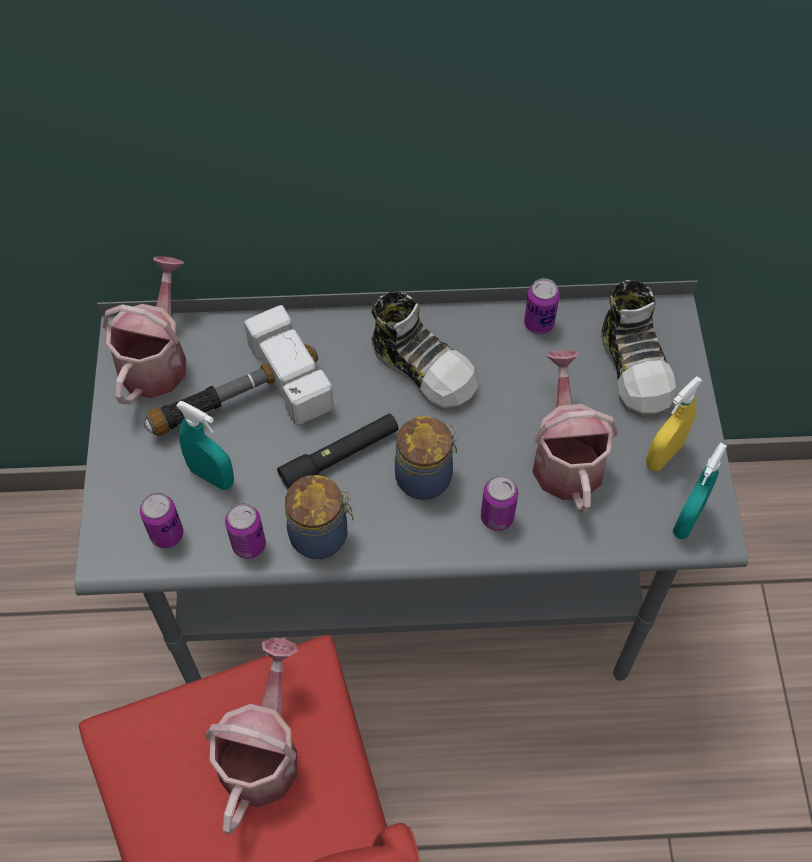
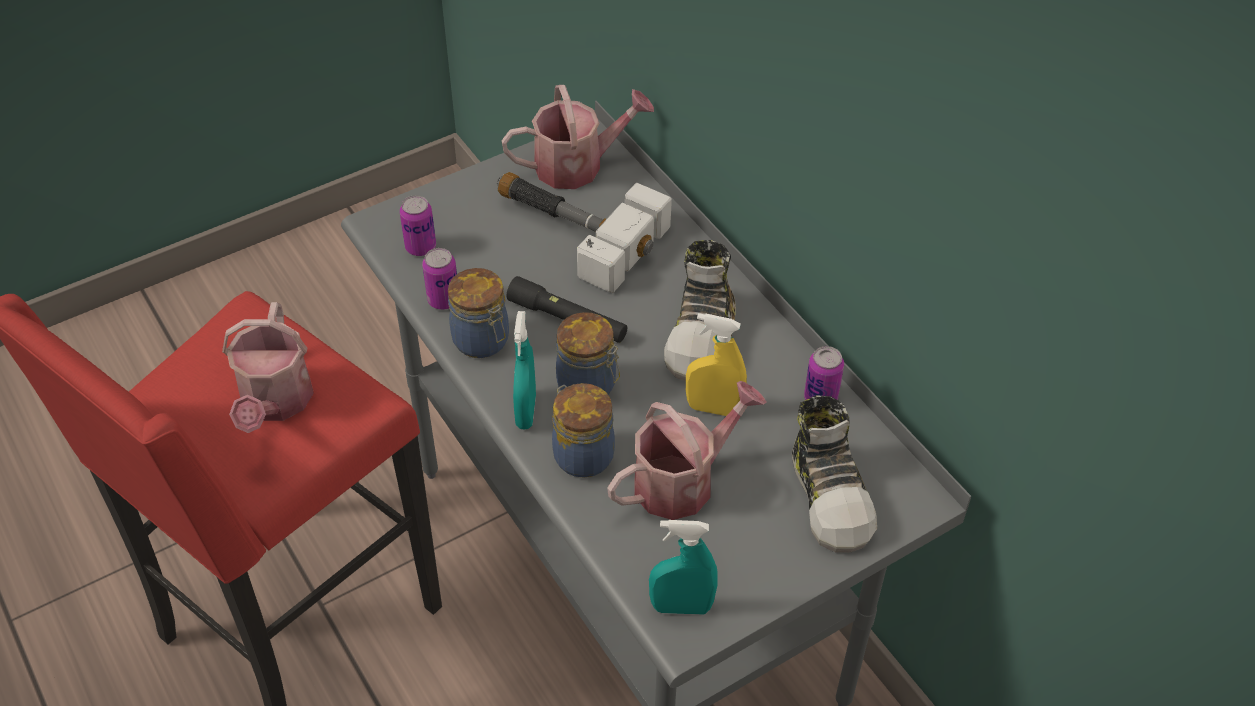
camera: 60 degrees right, 10 degrees down
(212, 476) = (491, 249): turquoise spray bottle -> turquoise spray bottle (526, 411)
(262, 752) = (274, 403): watering can -> watering can turned 105 degrees clockwise
(497, 517) = (581, 454): can -> jar
(636, 367) = (831, 495): shoe -> shoe turned 60 degrees counterclockwise
(663, 455) = (743, 558): yellow spray bottle -> yellow spray bottle (713, 408)

